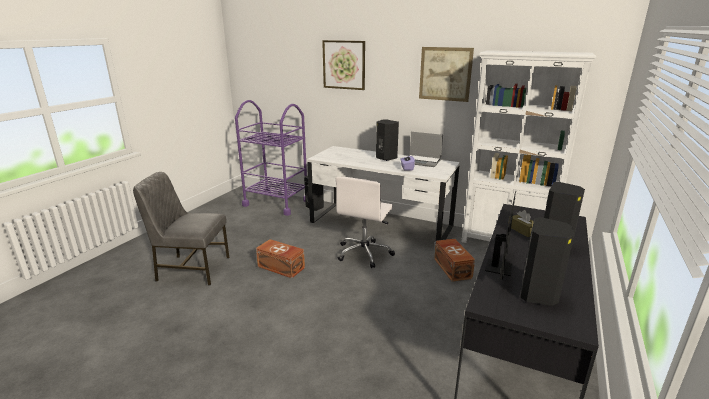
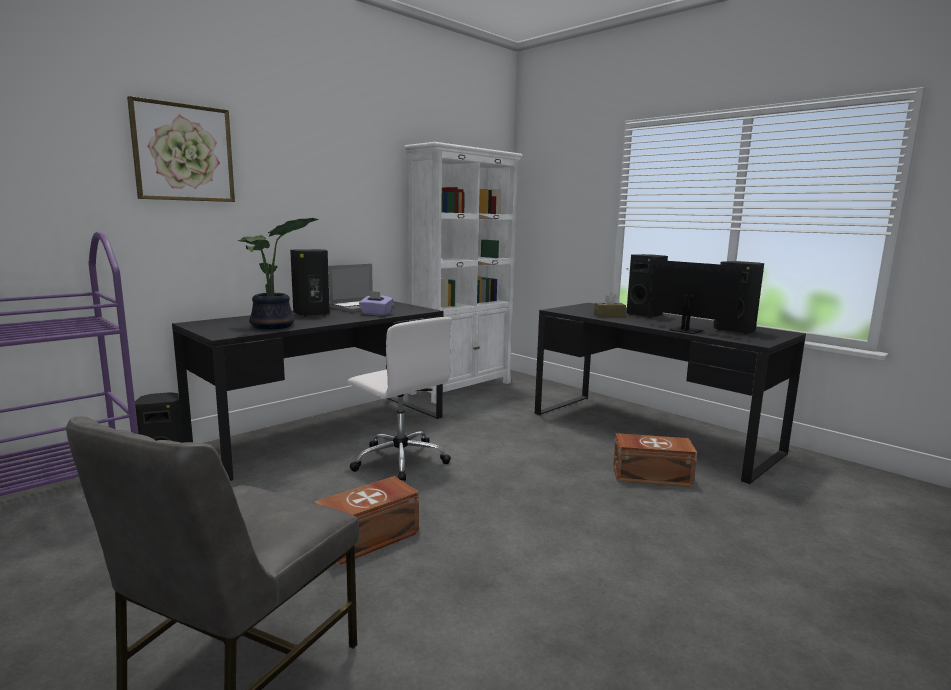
camera: 70 degrees left, 10 degrees down
(345, 159) = (274, 326): none -> potted plant
(380, 224) = (324, 432): white desk -> black desk
(445, 74) = (359, 175): picture -> none
(452, 268) = (489, 421): brown storage box -> brown storage box (650, 475)

